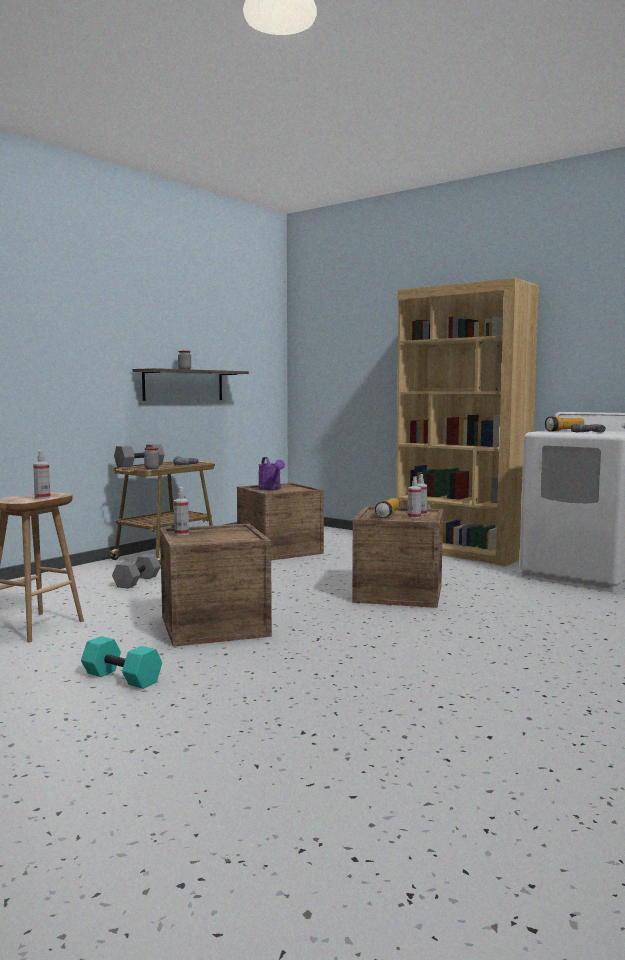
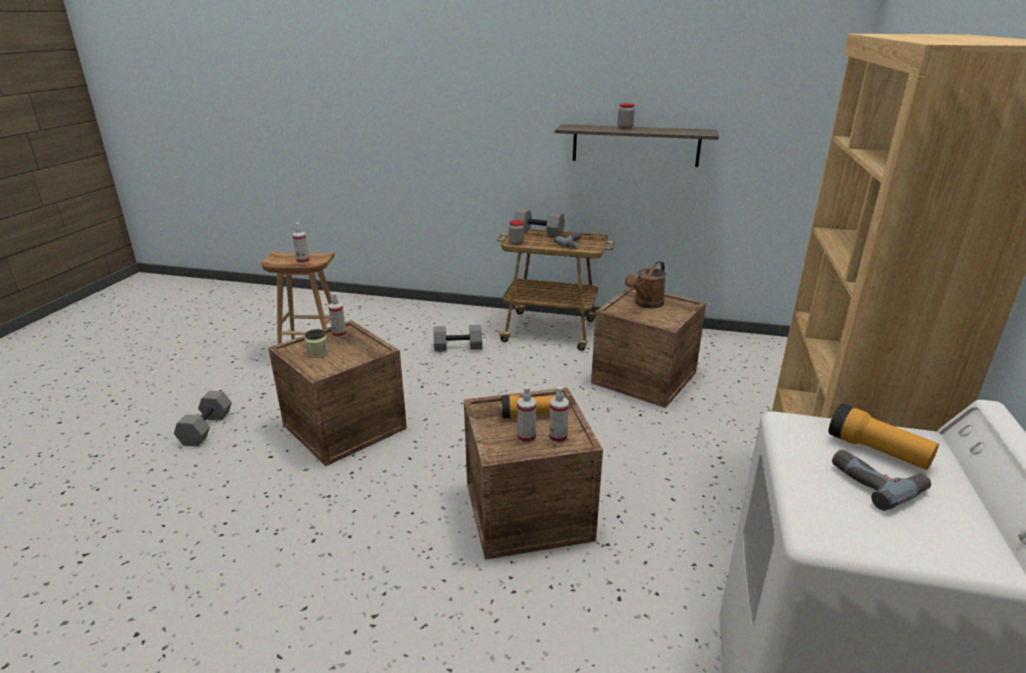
camera: 65 degrees right, 20 degrees up
(123, 677) = (207, 429): turquoise dumbbell -> grey dumbbell
(209, 539) = (318, 353): none -> jar
(271, 489) = (646, 304): purple watering can -> brown watering can

